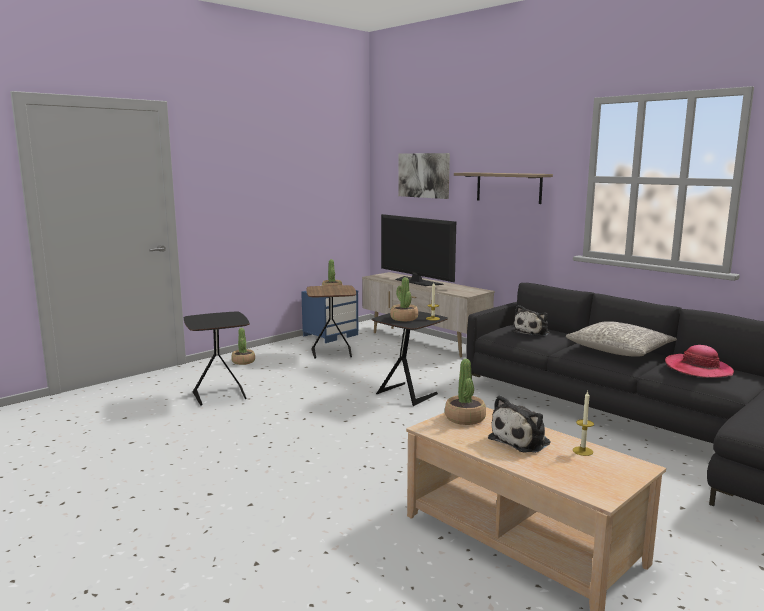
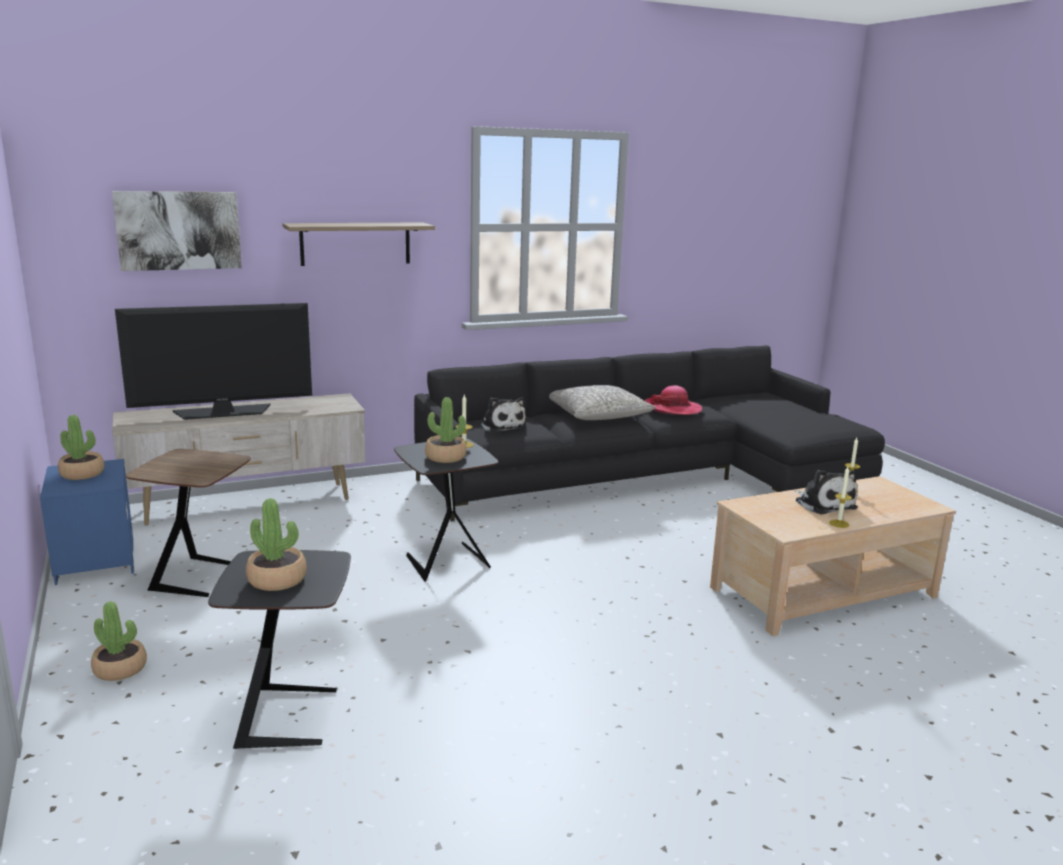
camera: 70 degrees left, 5 degrees up
(465, 418) = (764, 512): potted plant -> potted plant (277, 579)
(477, 448) = (839, 523): none -> candle

